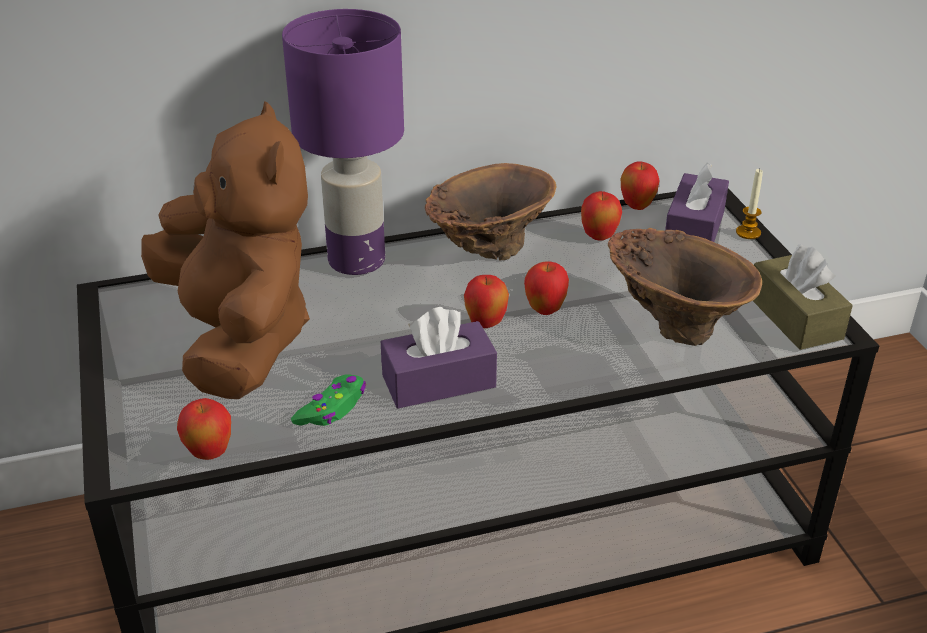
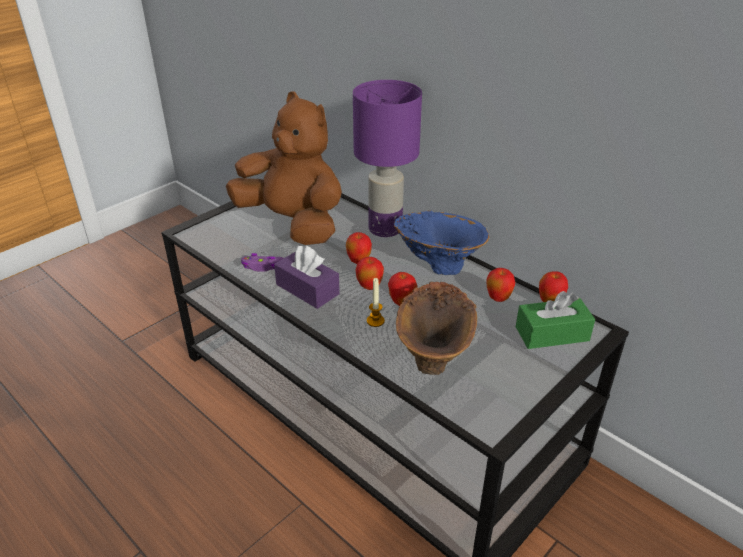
camera: 60 degrees right, 0 degrees up
(209, 453) = (208, 247): apple -> apple (358, 262)
(239, 340) = (293, 223): brown plush toy -> brown plush toy turned 90 degrees counterclockwise
(332, 408) = (262, 266): green game controller -> purple game controller
(488, 251) = (438, 265): brown vase -> blue vase
(694, 229) = (552, 334): purple tissue box -> green tissue box
(748, 232) = (576, 359): candle -> candle (375, 321)
(794, 317) = (494, 408): brown tissue box -> none

